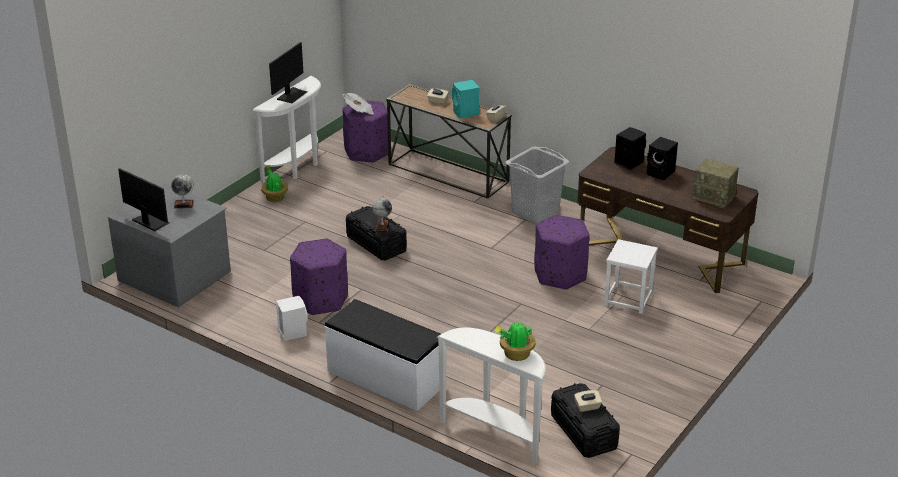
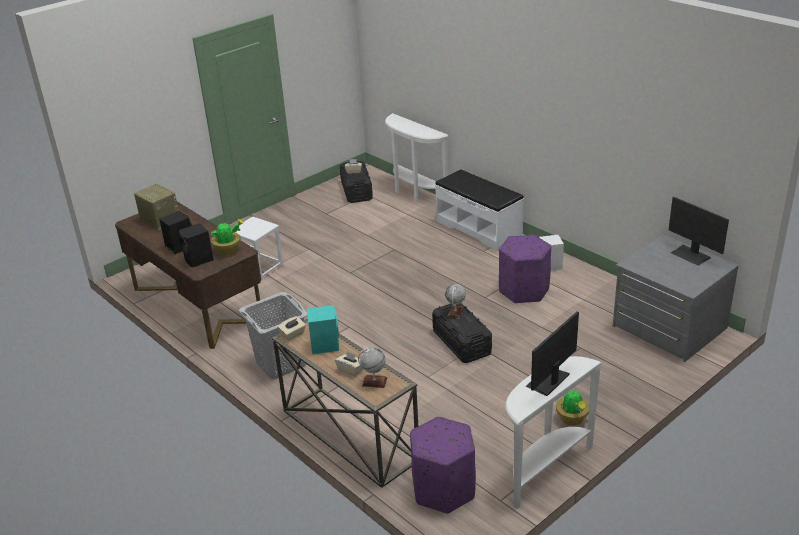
camera: 165 degrees left, 0 degrees up
(184, 204) = (661, 270): globe -> globe (374, 382)
(359, 111) = (452, 433): newspaper -> none
(515, 354) = (401, 122): potted plant -> potted plant (228, 250)
(560, 275) = (301, 293): purple ottoman -> none

